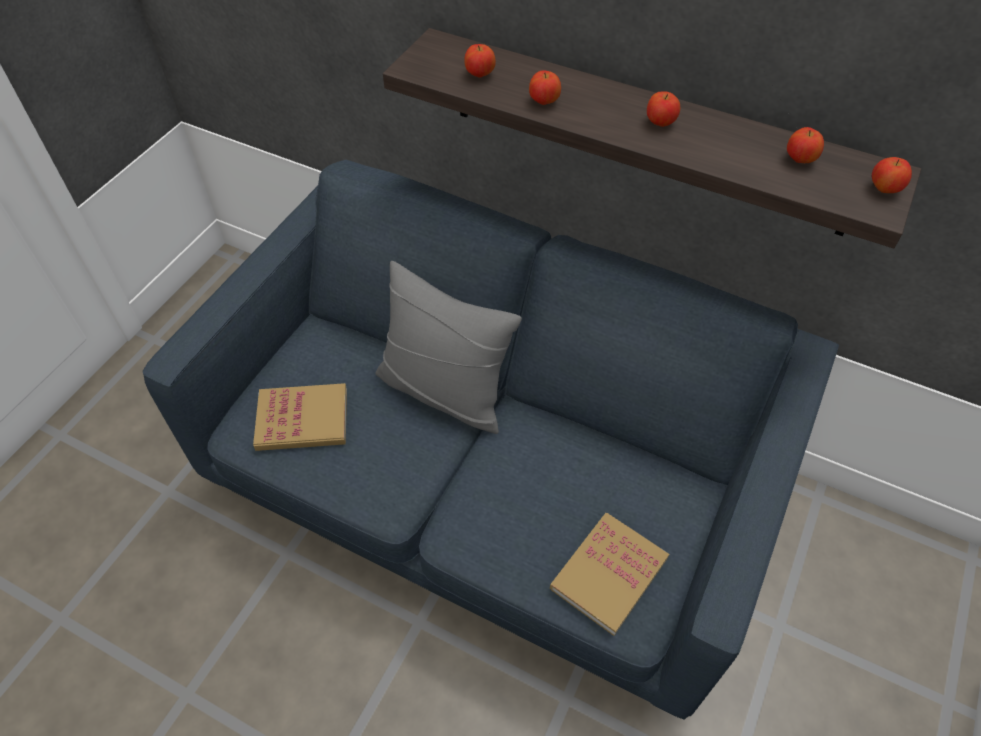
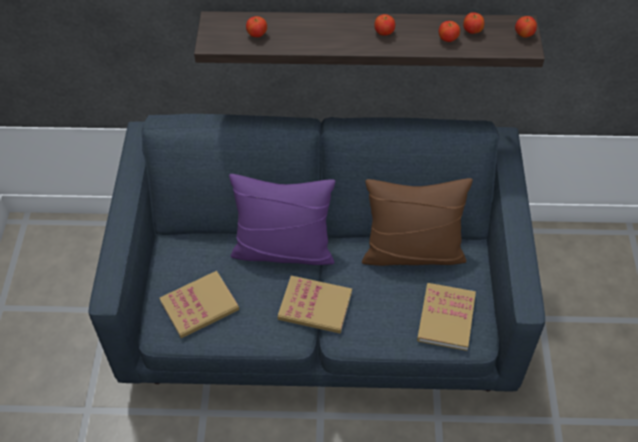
camera: 25 degrees left, 0 degrees up
(441, 480) = (315, 306): none -> book
(445, 390) = (283, 250): grey pillow -> purple pillow
(544, 102) = (308, 41): apple -> apple (448, 39)
(611, 461) = (412, 252): none -> brown pillow

